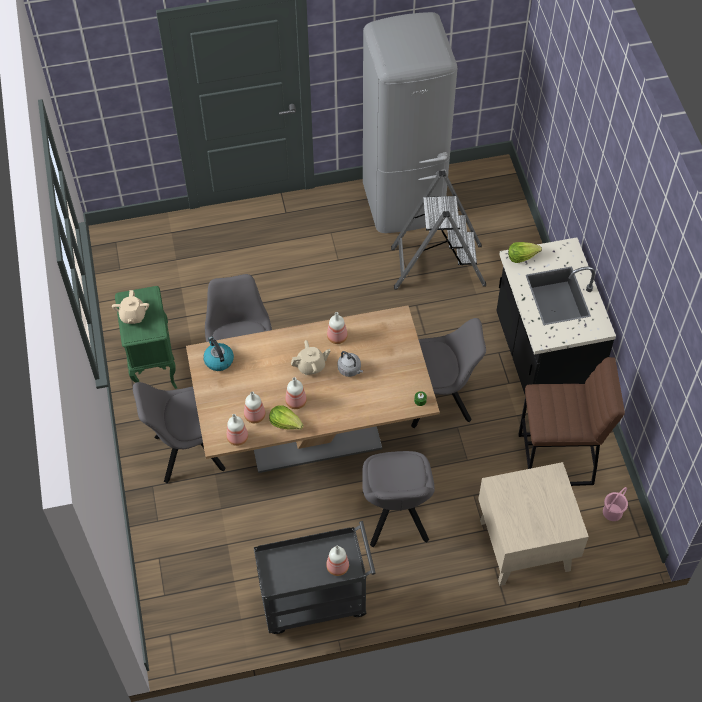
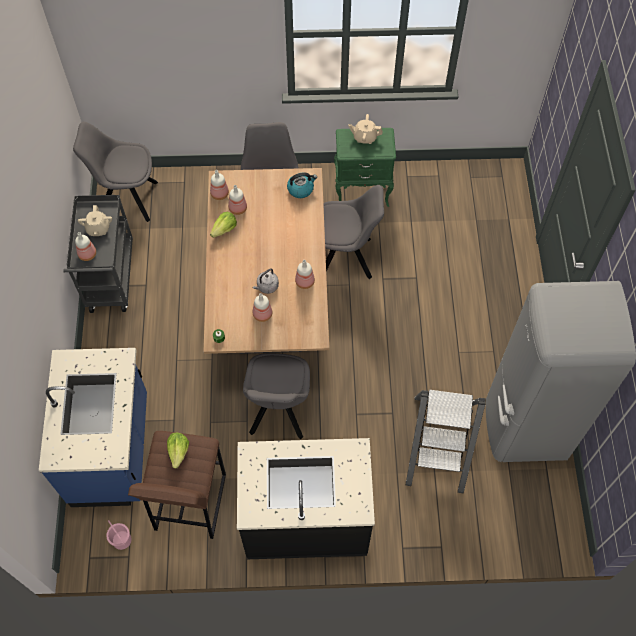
camera: 100 degrees right, 5 degrees up
(296, 402) = (243, 240): bottle -> bottle (262, 314)
(311, 366) = (278, 257): beige teapot -> beige teapot (98, 229)
(396, 516) = (171, 352): grey chair -> grey chair (128, 199)
(522, 256) = (358, 458): lettuce -> lettuce (178, 452)
(523, 545) = (113, 450): beige nightstand -> blue counter

